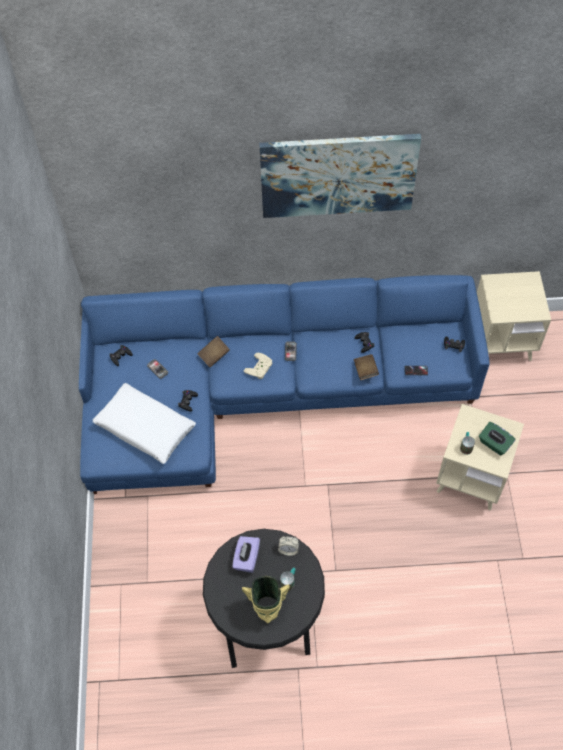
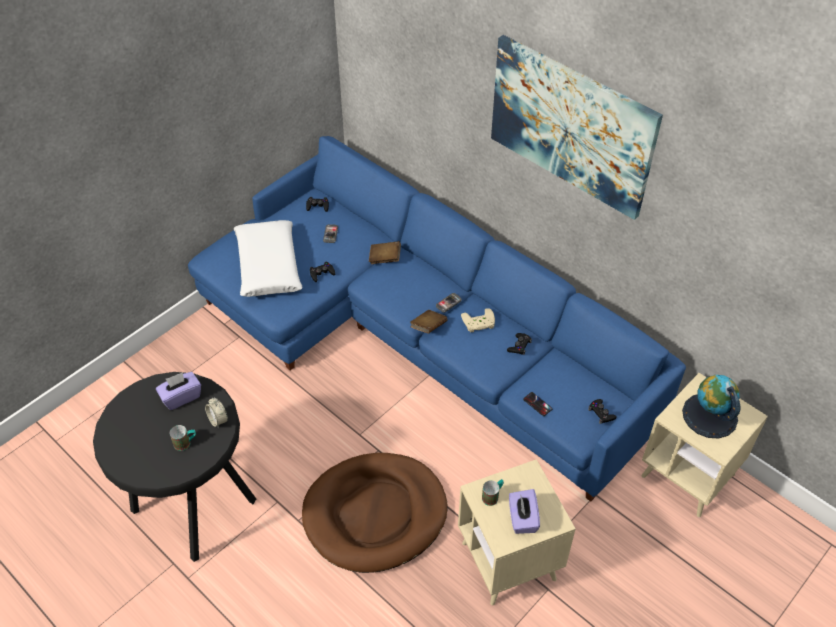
camera: 45 degrees right, 10 degrees down
(260, 368) = (407, 295): beige game controller -> beige game controller (479, 323)
(267, 610) = (142, 448): vase -> none
(365, 371) = (491, 367): brown book -> brown book (428, 327)
(373, 523) = (375, 514): none -> brown dog bed
(494, 444) = (522, 519): green tissue box -> purple tissue box
(514, 296) = (709, 415): none -> globe

